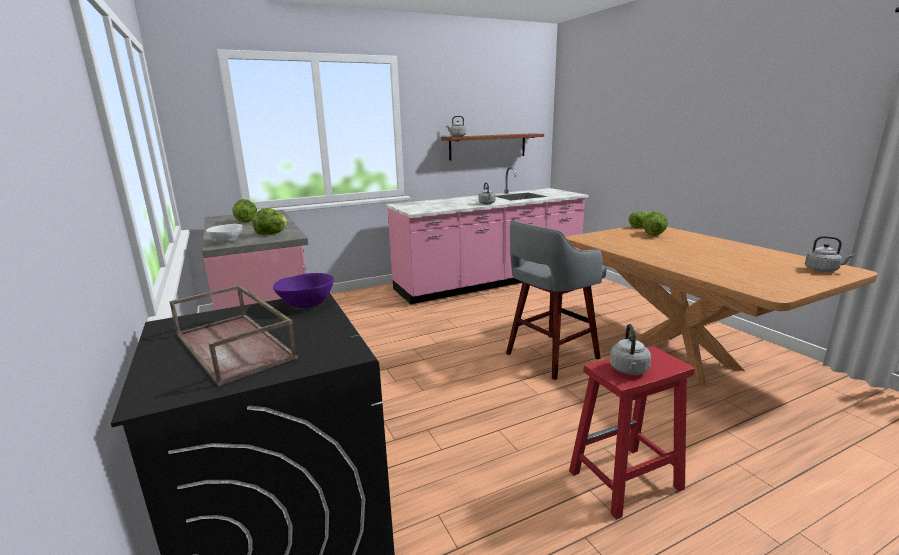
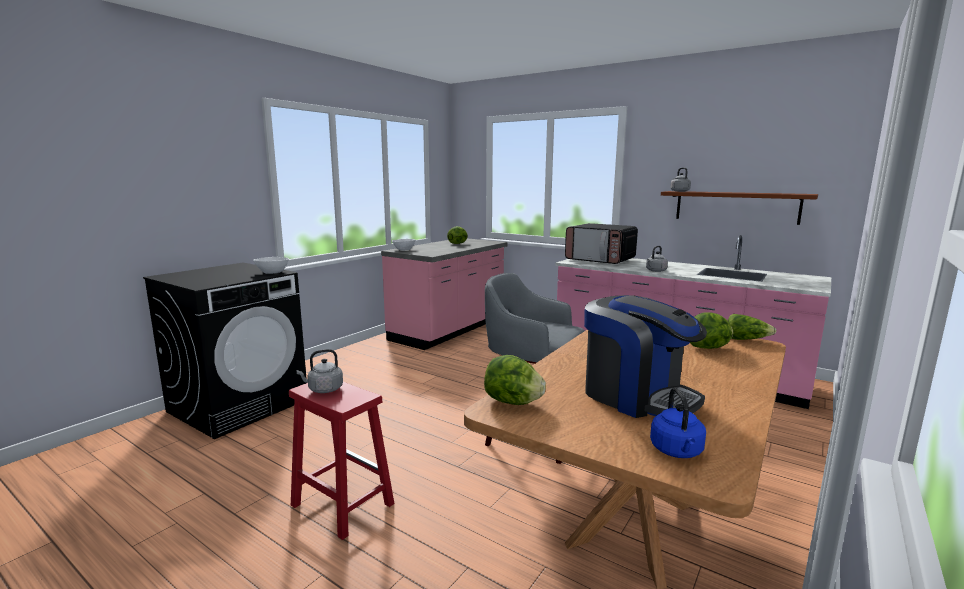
camera: 60 degrees right, 5 degrees down
(236, 346) = (212, 274): brown tray -> none
(271, 234) = (432, 251): lettuce -> lettuce (512, 402)
(307, 303) = (272, 272): purple bowl -> white bowl
(424, 205) = (600, 260): none -> microwave
(740, 261) = (637, 396): none -> coffee machine
(823, 270) = (677, 451): grey kettle -> blue kettle

